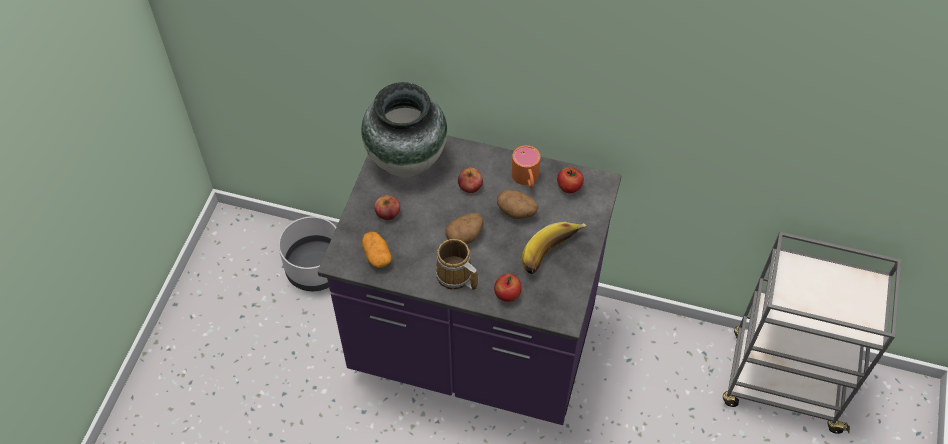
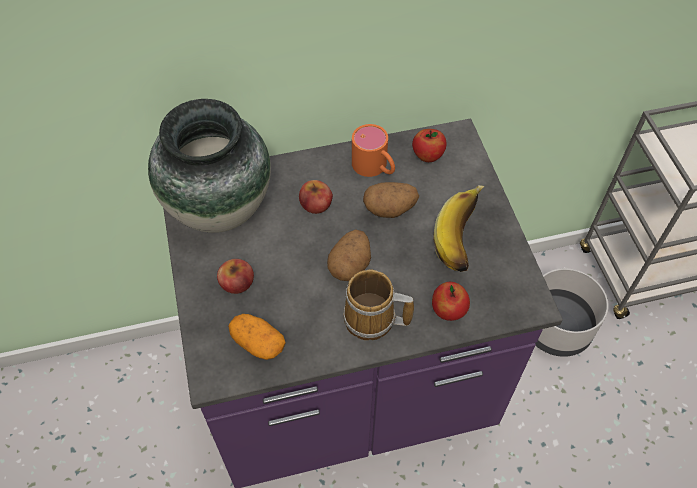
camera: 30 degrees left, 0 degrees up
(316, 268) = (129, 392): grey planter -> grey planter (557, 327)

